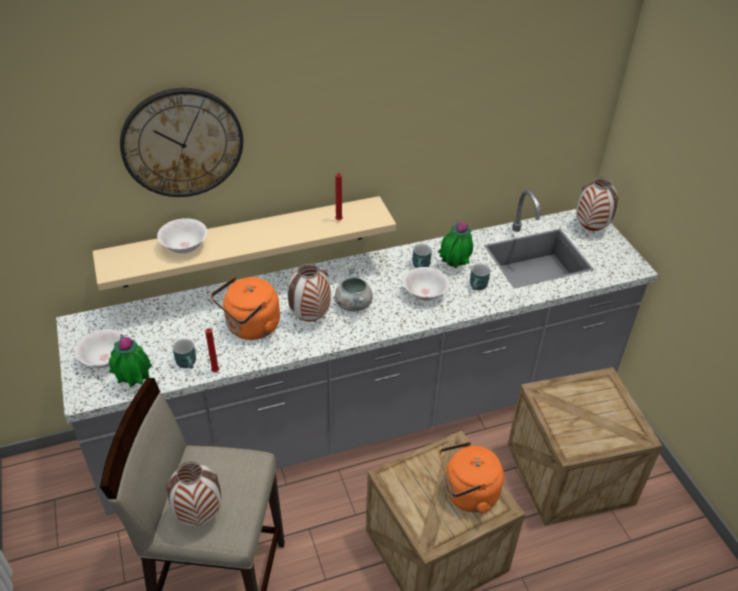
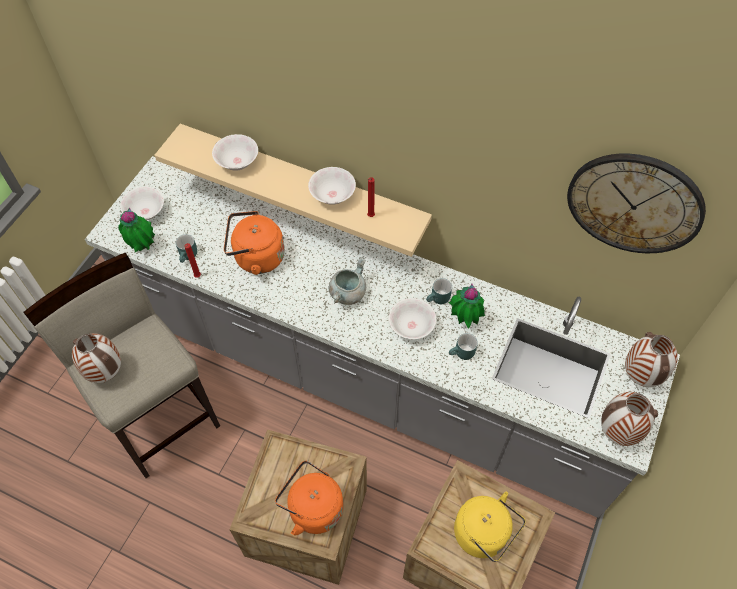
camera: 45 degrees right, 15 degrees up
(182, 143) = (249, 78): wall clock -> wall clock (634, 203)
(293, 225) = (332, 196): none -> white bowl
(310, 319) = (303, 282): vase -> vase (616, 433)
(592, 414) = (484, 535): none -> yellow kettle

